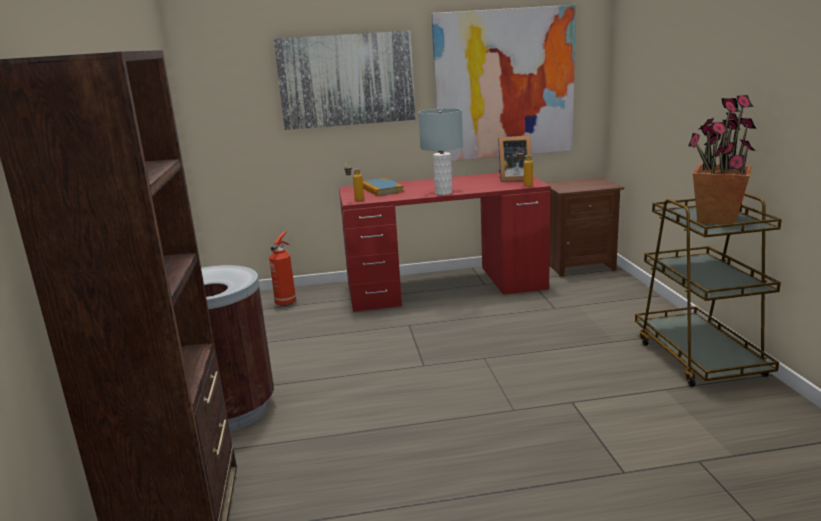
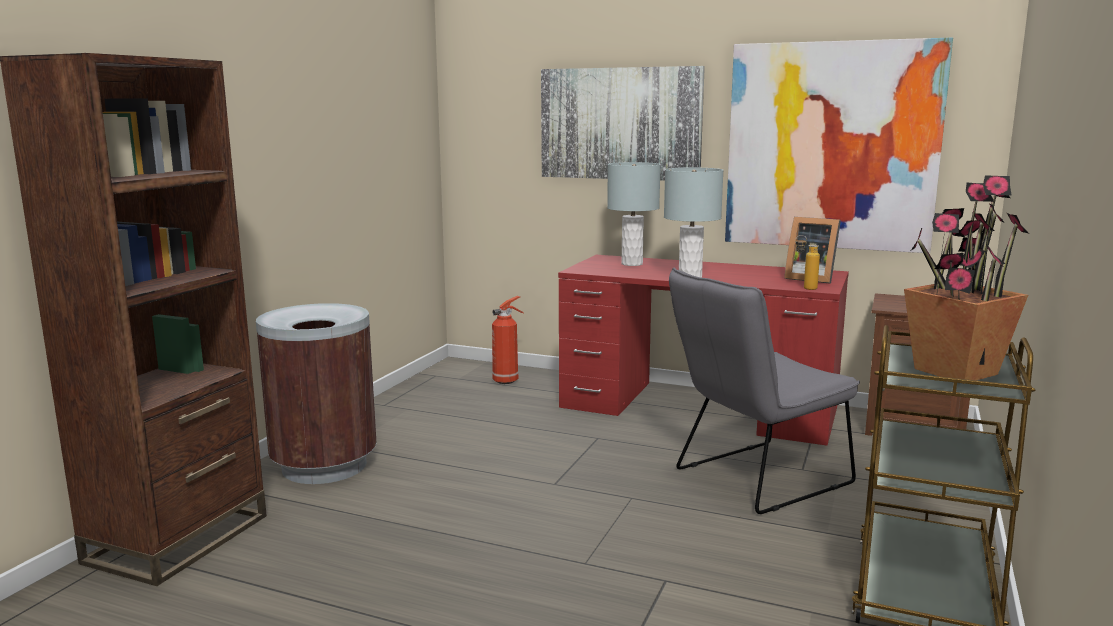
camera: 30 degrees right, 5 degrees down
(355, 200) = (580, 270): bottle -> none
(381, 189) = (631, 264): book -> grey table lamp
(537, 322) = (754, 479): none -> grey chair

